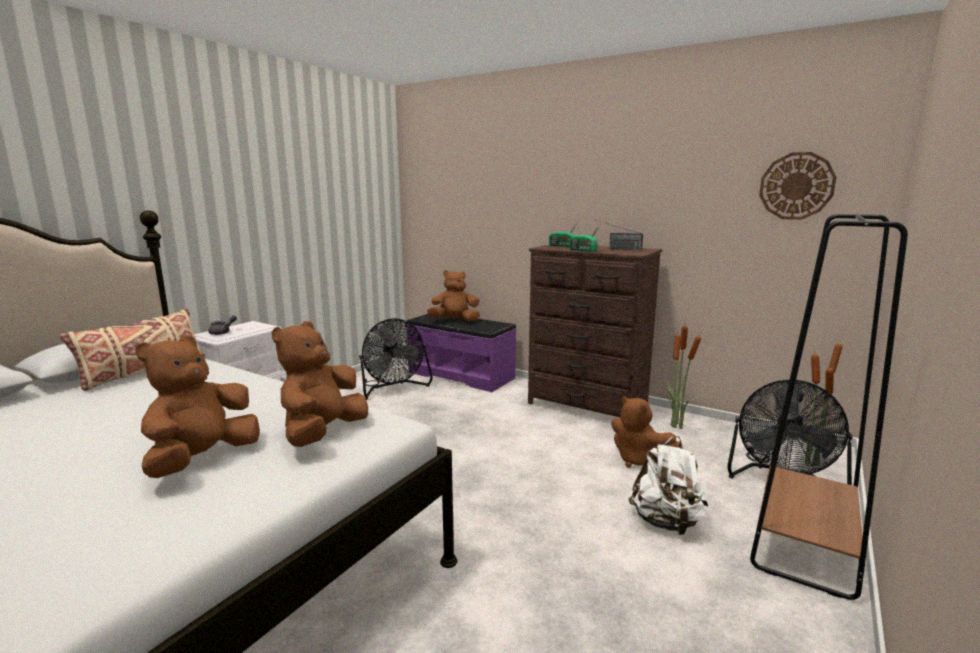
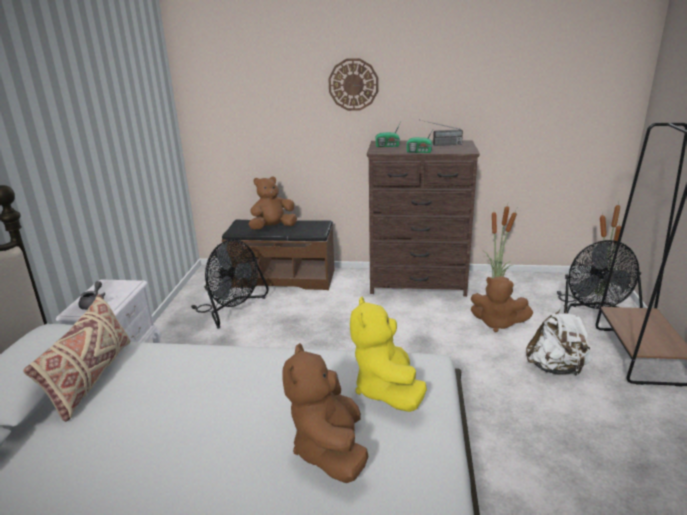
camera: 25 degrees left, 10 degrees up
(323, 433) = (386, 390): brown plush toy -> yellow plush toy
(461, 375) = (283, 278): purple bench -> brown bench
(796, 186) = (577, 82): wall clock -> wall clock (353, 84)

